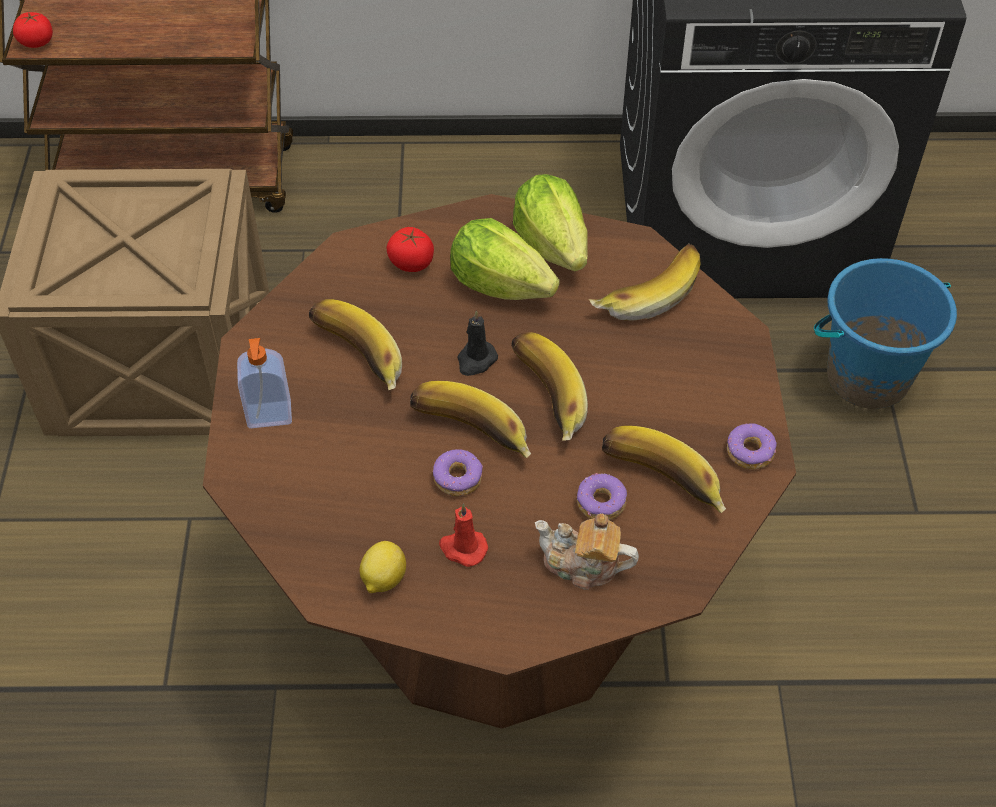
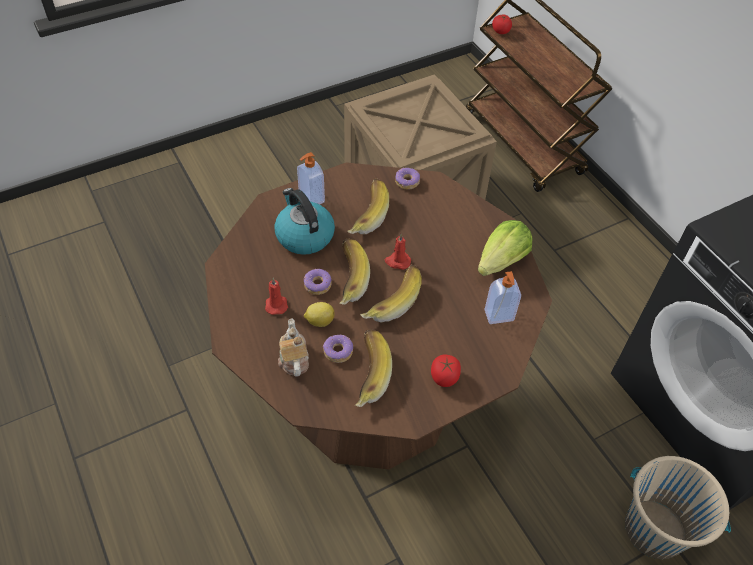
camera: 60 degrees right, 0 degrees up
(343, 456) = (304, 235): none -> kettle
(383, 579) = (241, 281): lemon -> lemon (319, 321)
(411, 262) = (444, 209): tomato -> tomato (444, 377)
(476, 360) = (397, 261): black candle -> red candle
(500, 284) = (456, 250): lettuce -> none
(645, 292) = (499, 316): banana -> soap dispenser
(750, 452) = (416, 410): donut -> donut (407, 182)
(867, 377) = (654, 529): blue bucket -> beige bucket

